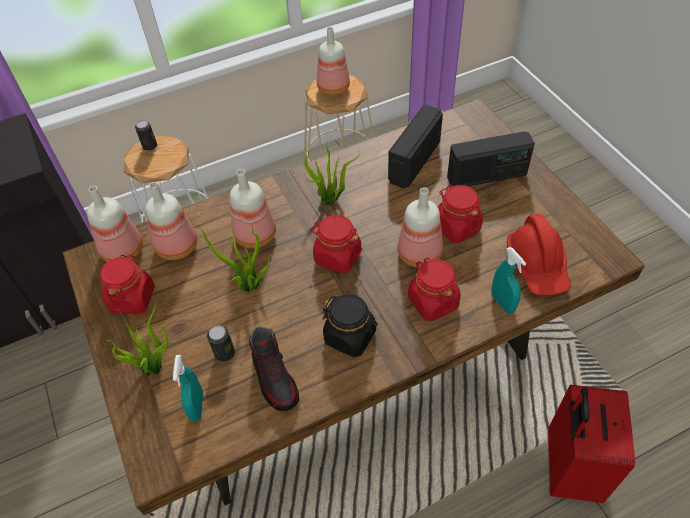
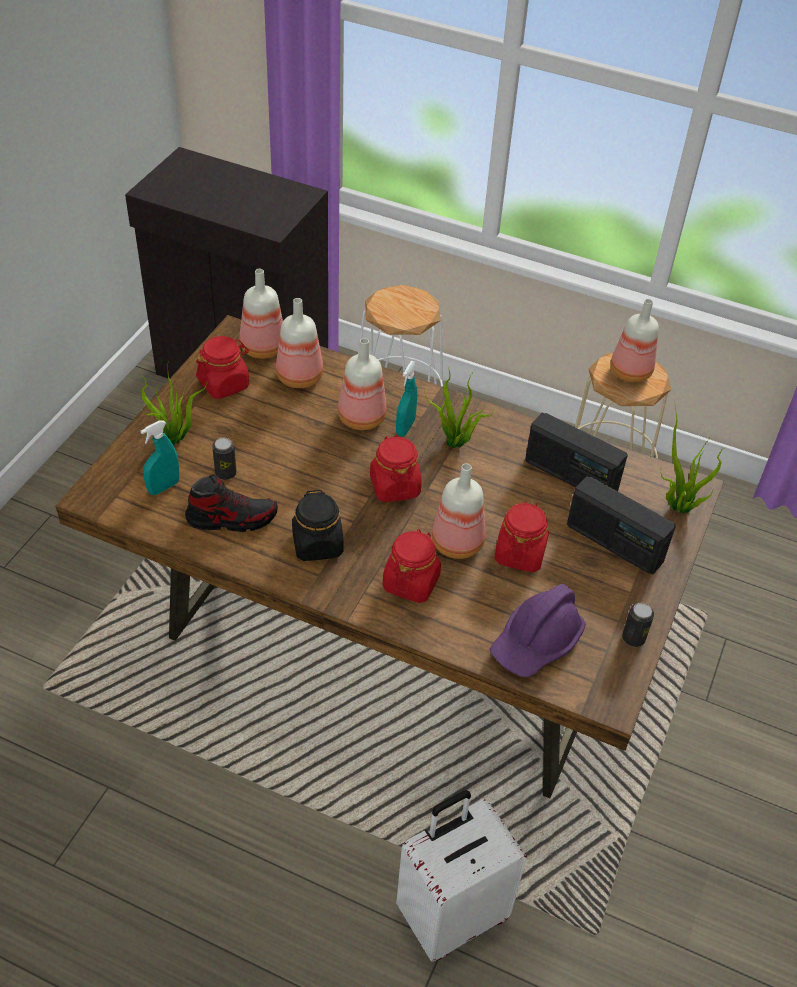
camera: 45 degrees right, 5 degrees down
(150, 146) = (409, 296): can -> can (633, 638)
(248, 287) = (304, 447): potted plant -> potted plant (677, 507)
(275, 377) = (232, 518): shoe -> shoe turned 120 degrees counterclockwise
(413, 161) = (570, 476): radio -> radio turned 135 degrees counterclockwise
(502, 303) = (461, 636): turquoise spray bottle -> turquoise spray bottle (405, 427)
(537, 265) = (536, 642): red hard hat -> purple hard hat
(568, 468) = (451, 914): red suitcase -> white suitcase

